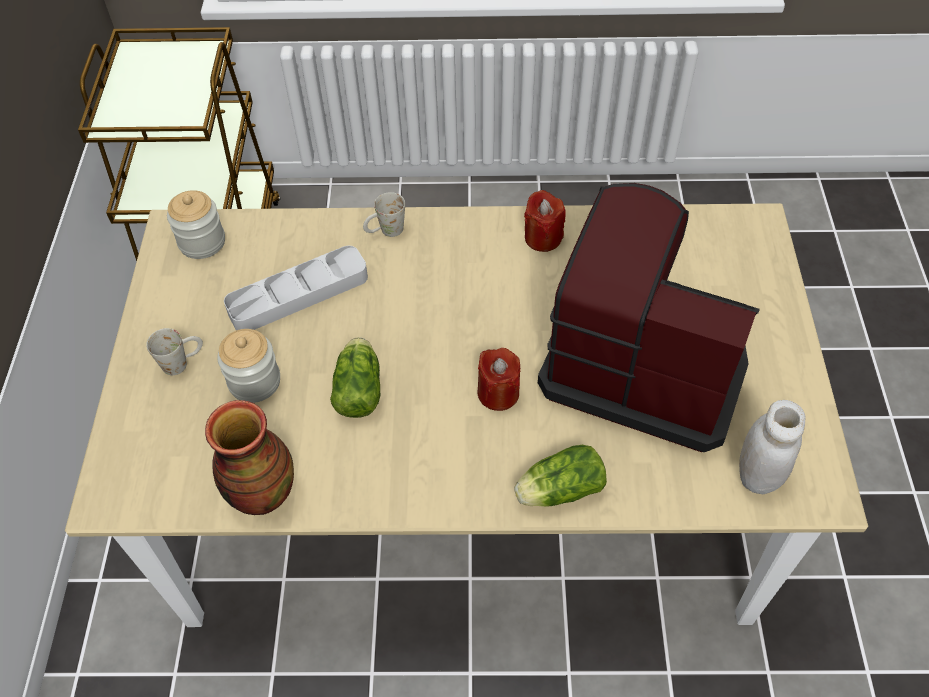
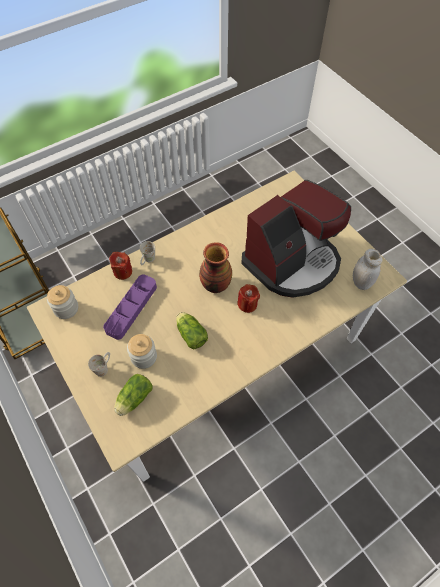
camera: 35 degrees left, 5 degrees up
(261, 492) = (185, 401): vase -> vase (215, 284)
(298, 294) = (131, 308): grey tray -> purple tray
(543, 238) = (215, 230): red candle -> red candle (122, 272)
(557, 491) = (298, 330): lettuce -> lettuce (133, 399)
(643, 365) = (292, 262): coffee machine -> coffee machine turned 150 degrees clockwise

